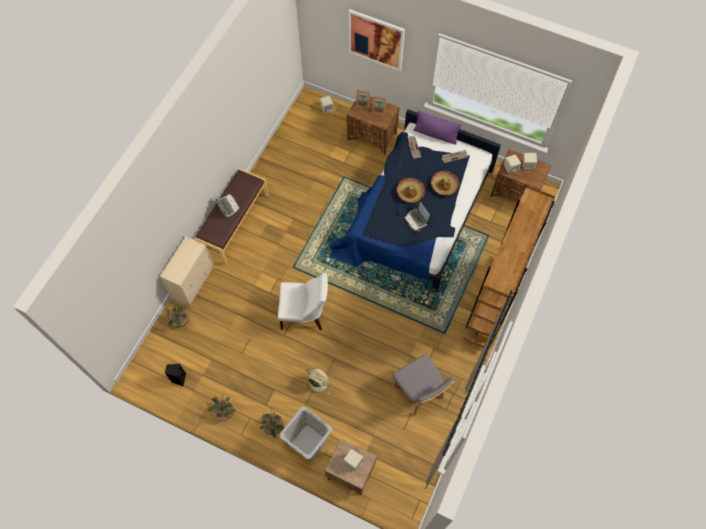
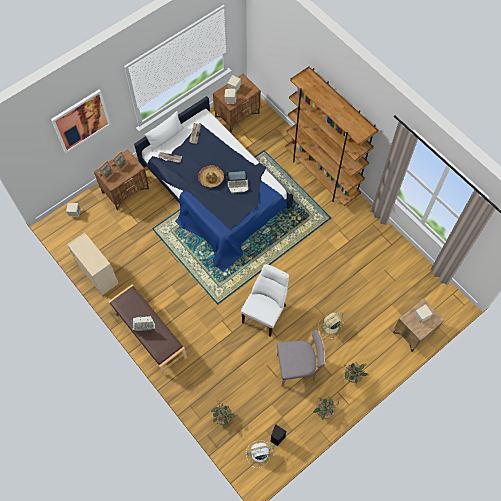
camera: 65 degrees left, 0 degrees up
(158, 368) = (258, 453): none -> white fan
(194, 282) = (190, 392): beige dresser -> beige dresser (97, 274)
(307, 442) = (377, 355): grey laundry basket -> none
(419, 392) = (370, 257): grey chair -> grey chair (298, 368)
(435, 134) = (166, 137): purple pillow -> white pillow
(444, 185) = (217, 152): hat -> none

